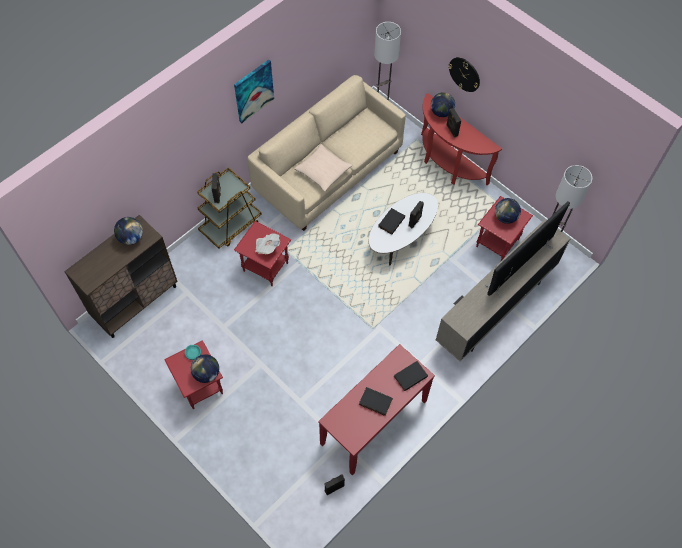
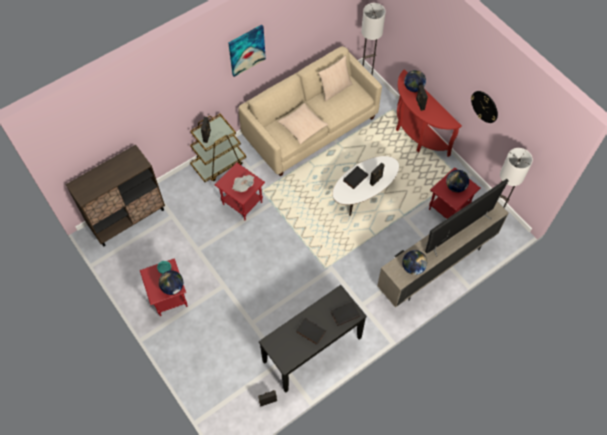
camera: 10 degrees right, 0 degrees up
(131, 238) = (125, 163): globe -> globe (413, 267)
(352, 124) = (335, 89): none -> beige pillow
(374, 422) = (312, 350): red console table -> black console table
(464, 74) = (435, 56): wall clock -> wall clock (484, 106)

